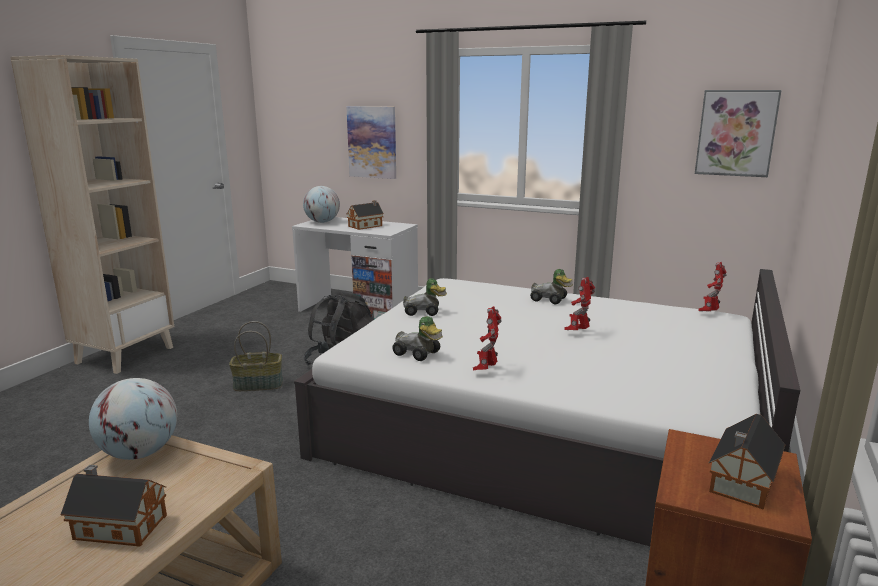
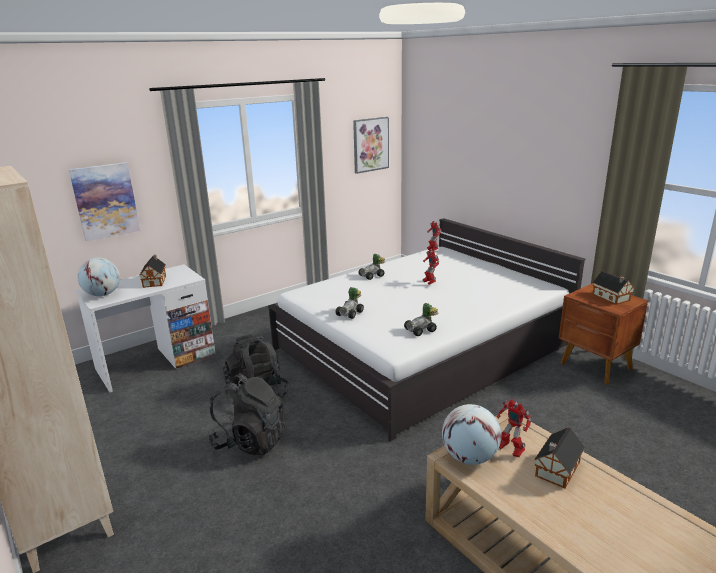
camera: 60 degrees left, 5 degrees up
(259, 384) = (250, 441): basket -> black backpack
(486, 369) = (460, 317): toy robot -> toy robot (509, 450)

